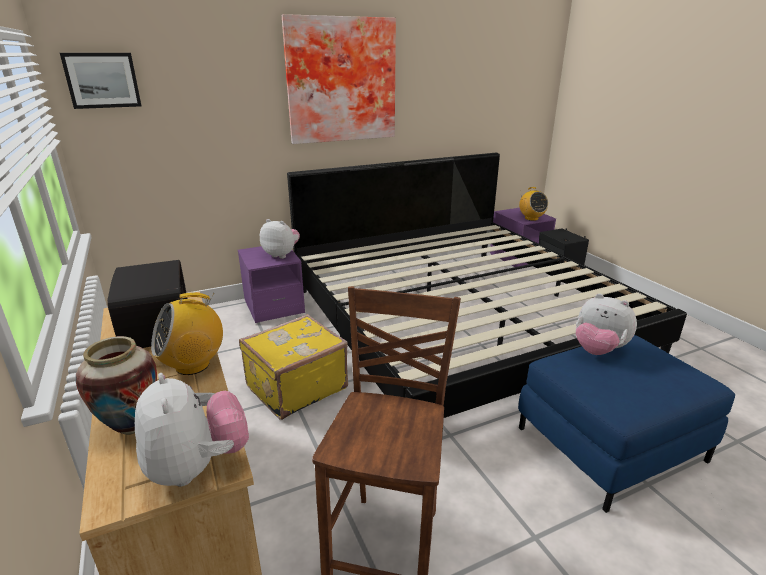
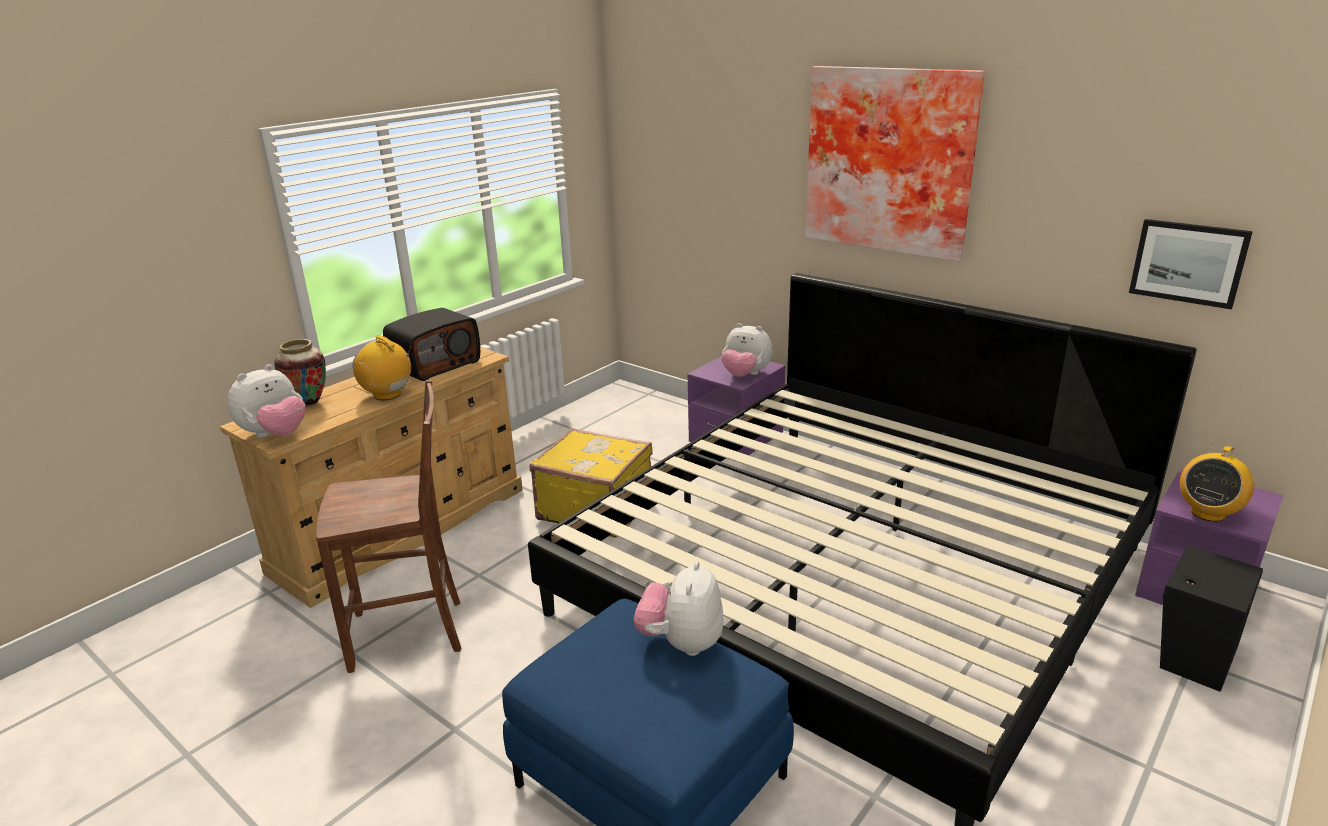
camera: 65 degrees right, 0 degrees up
(102, 80) = (643, 131): picture -> picture (1188, 262)
(281, 255) = (745, 375): plush toy -> plush toy turned 120 degrees clockwise

